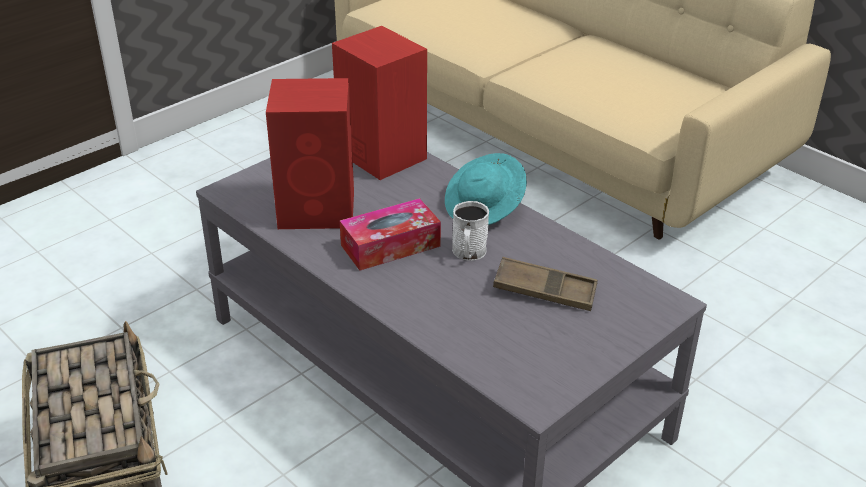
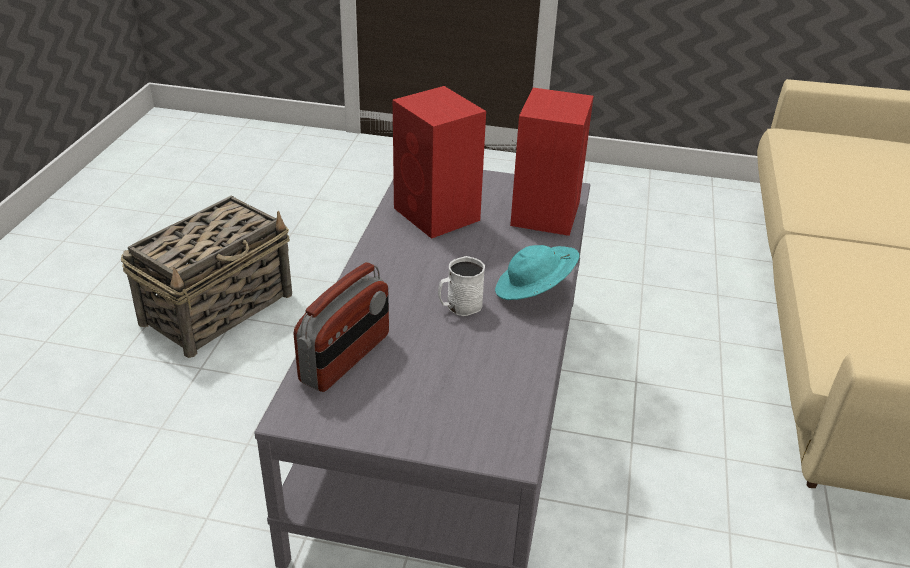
camera: 55 degrees right, 0 degrees up
(390, 245) = (427, 264): tissue box -> none
(483, 342) = (346, 358): none -> radio
(545, 290) = (450, 367): brown tray -> none

